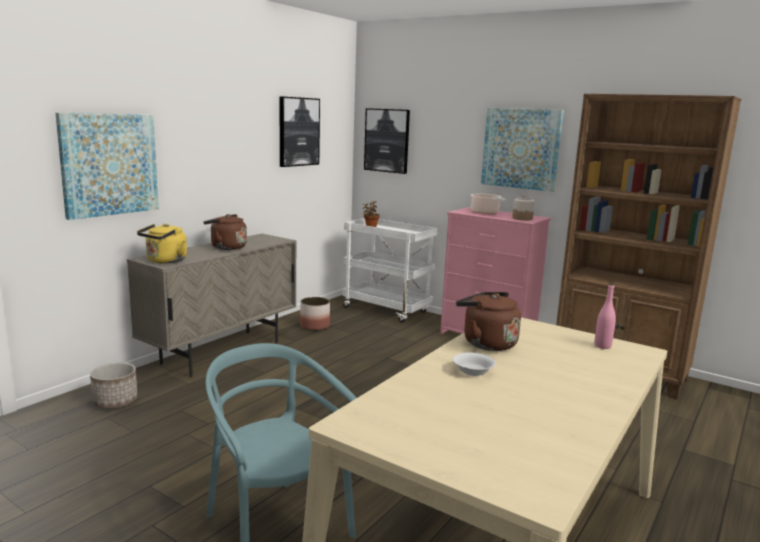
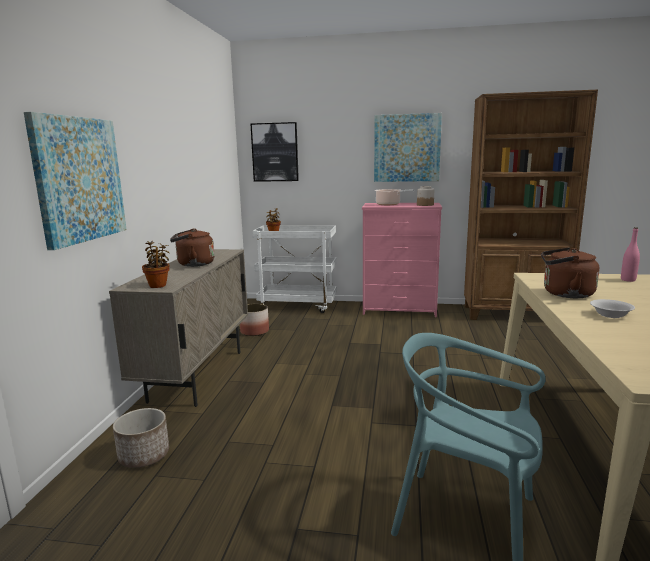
camera: 25 degrees left, 0 degrees up
(165, 261) = (158, 285): yellow kettle -> potted plant
(298, 131) = (207, 145): picture -> none

